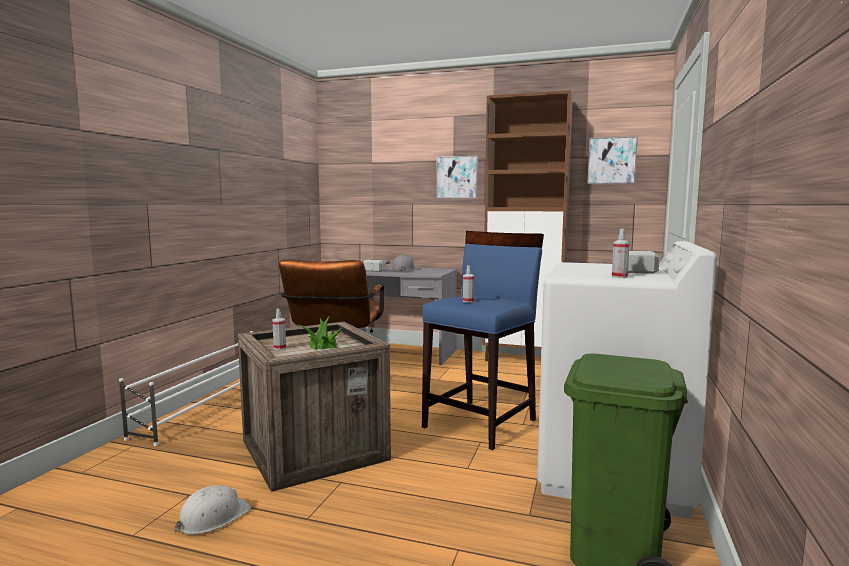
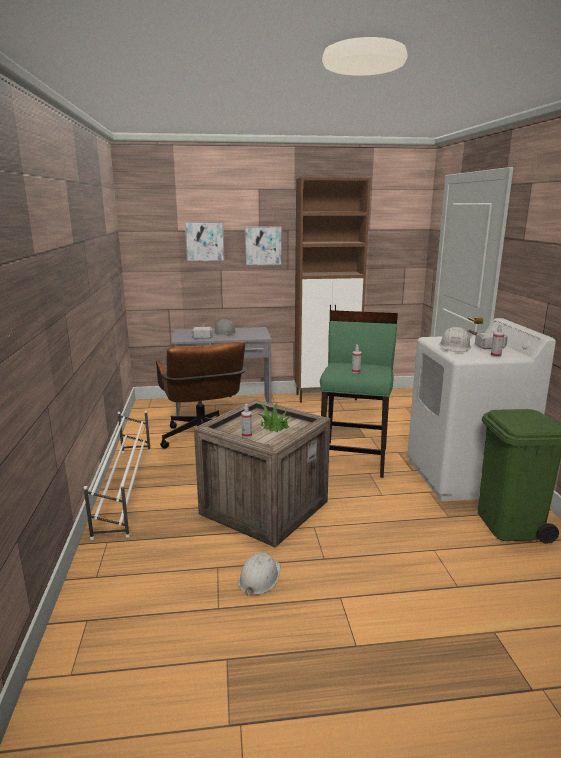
camera: 25 degrees left, 10 degrees up
(481, 423) = (354, 458): blue stool -> green stool
(580, 269) = (455, 347): none -> white hard hat
(612, 160) = (390, 233): picture -> picture (205, 241)

